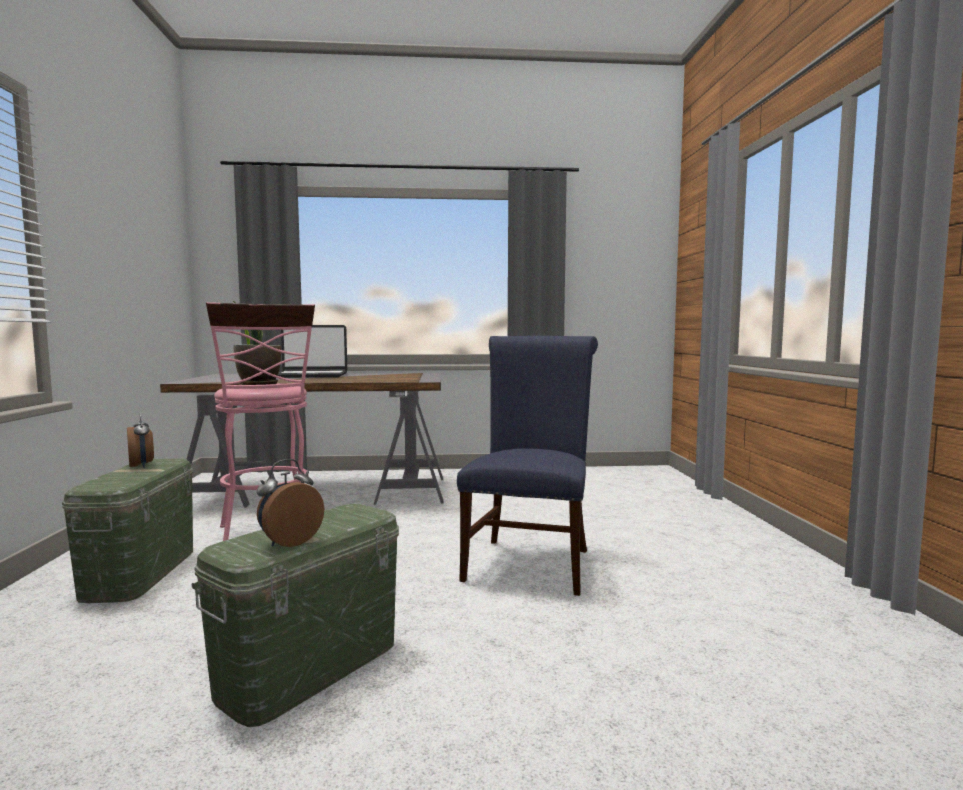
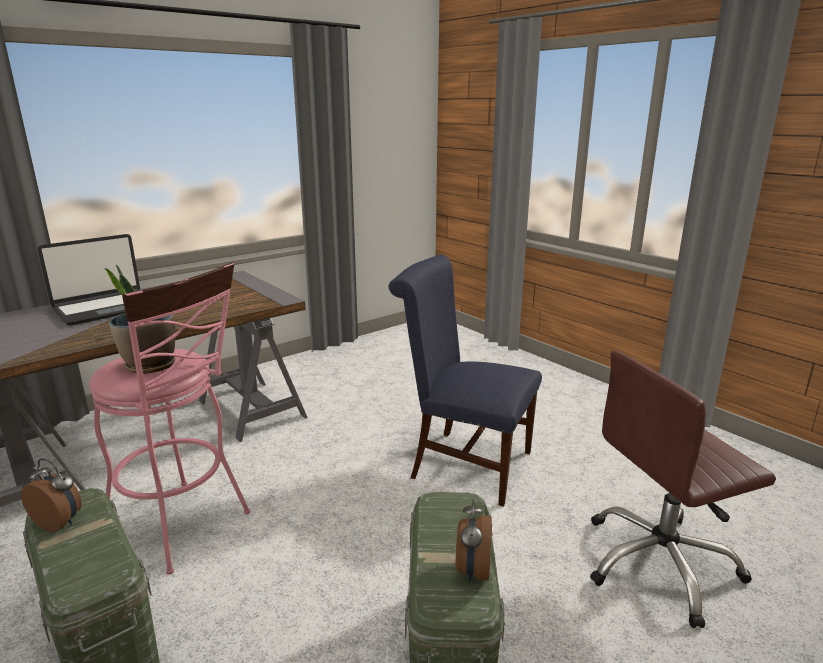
camera: 35 degrees left, 15 degrees up
(530, 561) = (464, 463): blue chair -> blue chair turned 45 degrees counterclockwise
(628, 702) = (660, 564): none -> brown office chair

